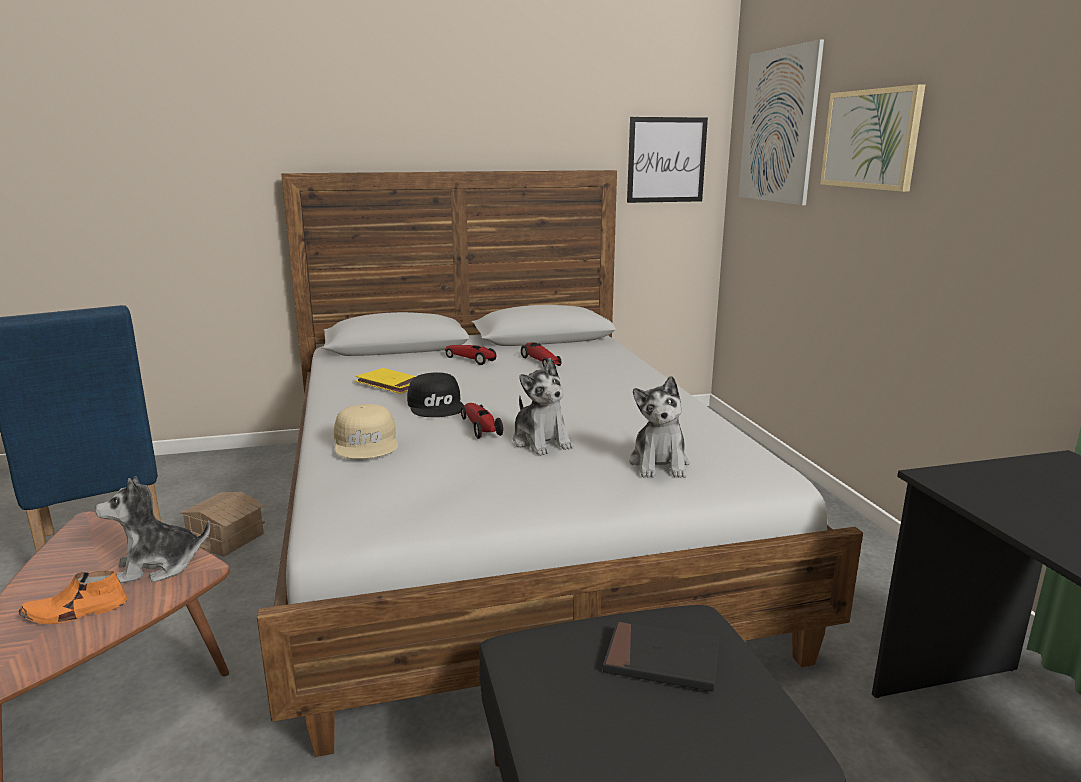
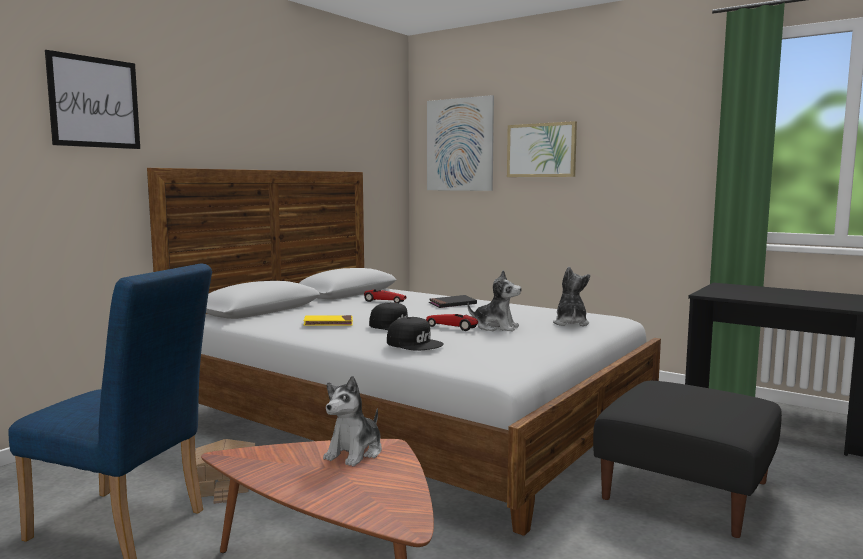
camera: 40 degrees left, 10 degrees down
(75, 612) = (365, 483): orange shoe -> none
(367, 443) = (415, 343): beige cap -> black cap
(470, 360) = (337, 307): toy car -> none
(659, 464) = (570, 323): plush toy -> plush toy turned 135 degrees counterclockwise
(662, 661) = (680, 395): black book -> black book (452, 304)
(666, 160) = (380, 166): picture -> picture (94, 102)

